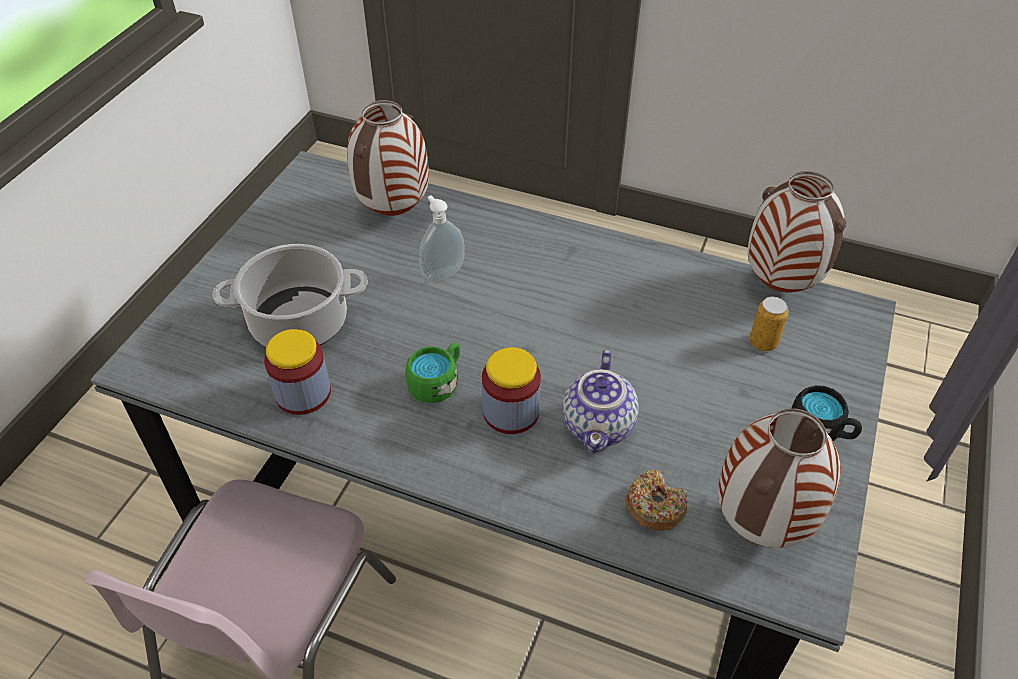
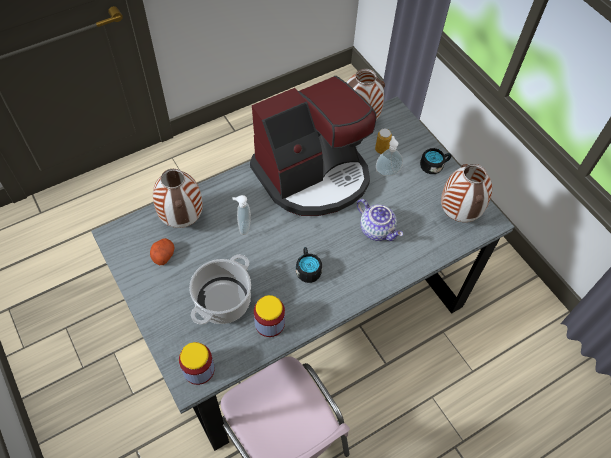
camera: 55 degrees left, 10 degrees up
(321, 226) = (163, 255): none -> potato
(437, 382) = (307, 269): green mug -> black mug
(511, 412) = (345, 253): jar -> jar (198, 369)
(613, 293) = (313, 176): none -> coffee machine
(654, 506) = (426, 239): donut -> none
(728, 374) = (387, 172): none -> soap dispenser

